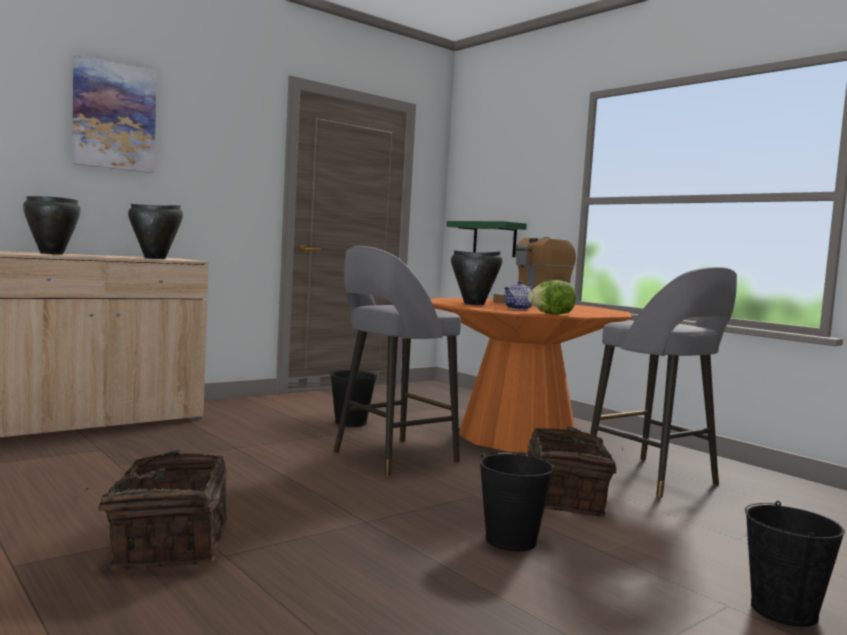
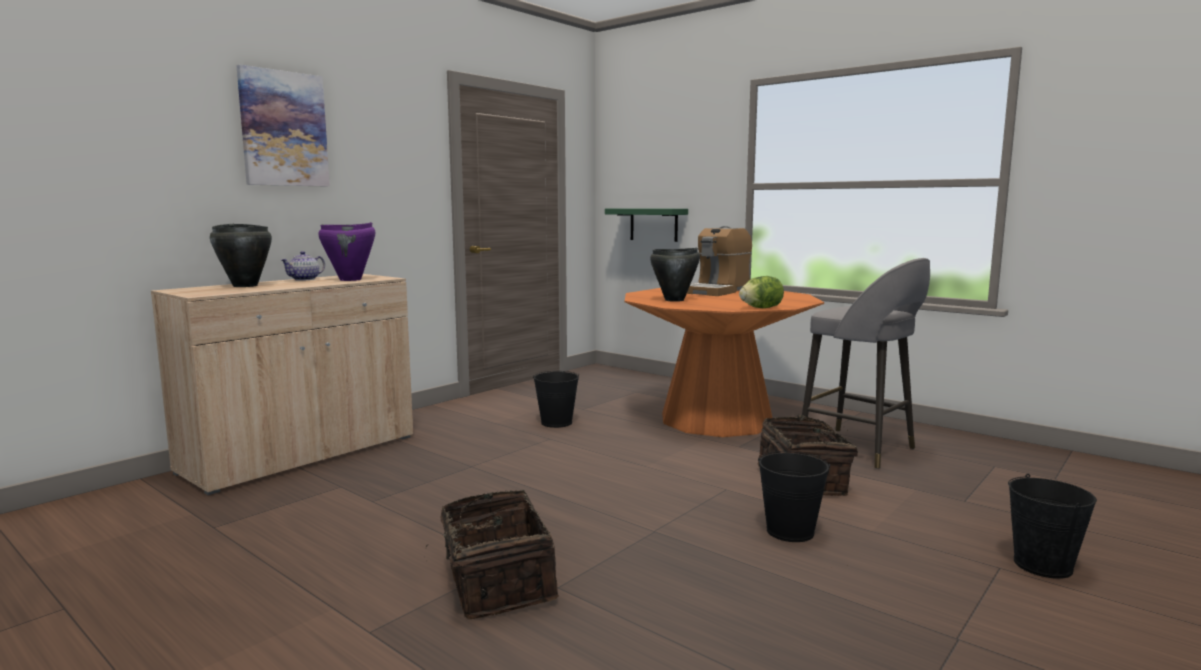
camera: 10 degrees left, 5 degrees up
(155, 258) = (350, 279): black cooking pot -> purple cooking pot
(392, 457) = (624, 457): grey stool -> none
(518, 309) = (721, 303): teapot -> teapot (305, 279)

